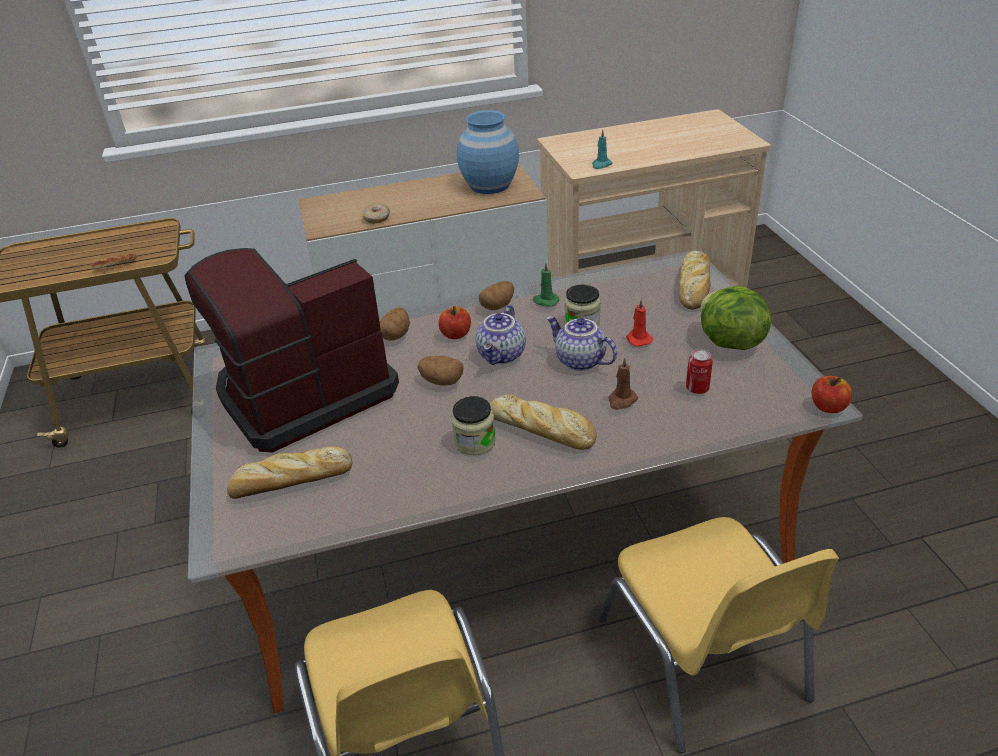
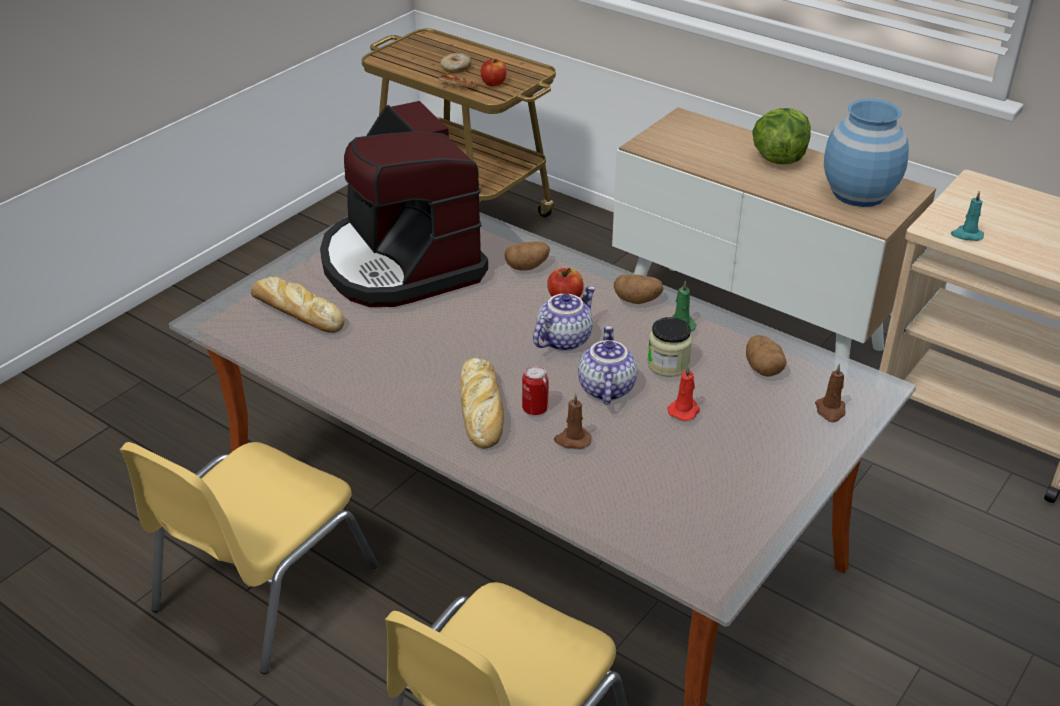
camera: 50 degrees right, 0 degrees up
(303, 393) = (400, 263): coffee machine -> coffee machine turned 135 degrees counterclockwise
(377, 218) = (703, 163): donut -> donut (456, 68)
(441, 381) = (489, 323): potato -> potato (763, 368)
(474, 442) = (428, 380): jar -> none
(502, 355) = (563, 339): teapot -> teapot turned 150 degrees clockwise
(694, 286) = (830, 411): bread -> brown candle
(697, 388) = (643, 482): can -> can (535, 409)
(729, 342) = (751, 475): lettuce -> lettuce (778, 158)
(828, 407) = (711, 588): apple -> apple (493, 83)

